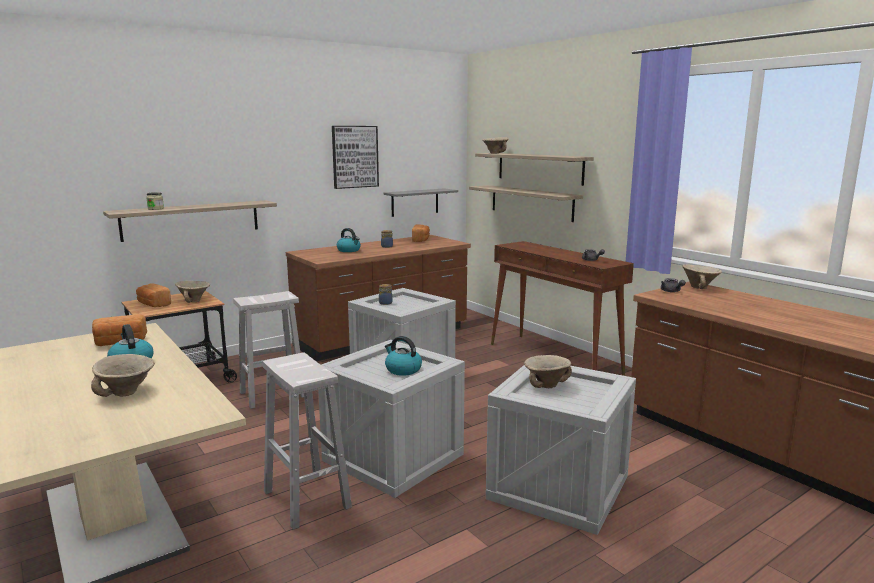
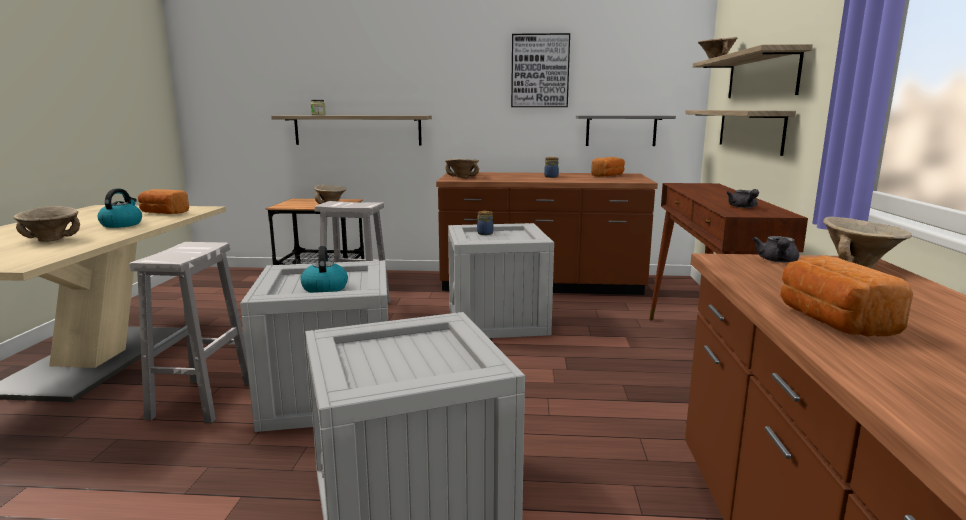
camera: 40 degrees right, 0 degrees up
(153, 304) = (300, 203): bread -> bread (831, 321)
(349, 250) = (503, 176): kettle -> none
(546, 385) = (405, 345): beige bowl -> beige bowl (462, 177)

